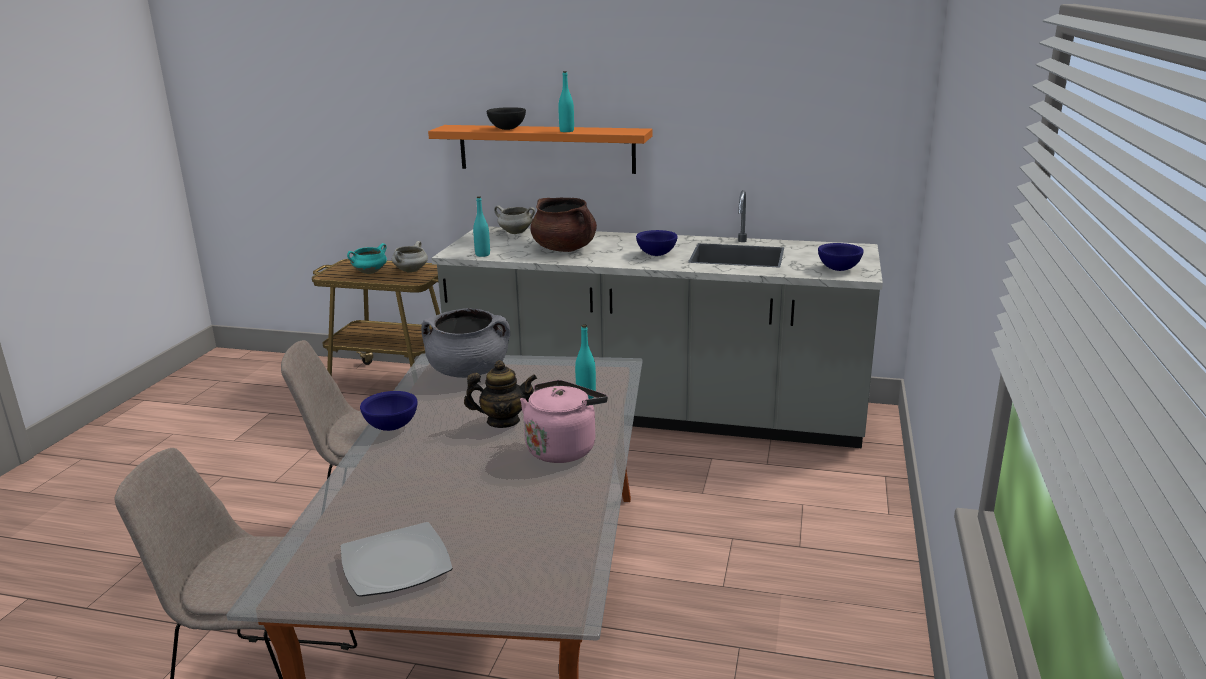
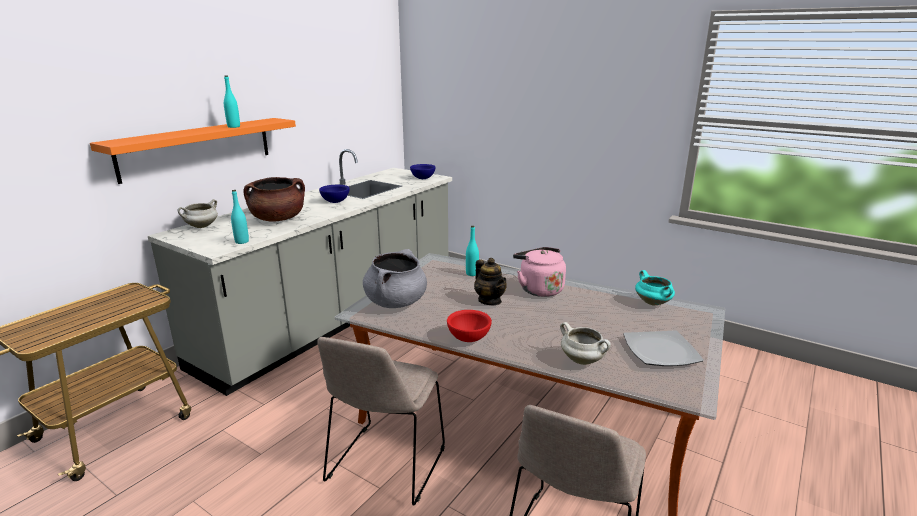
camera: 70 degrees left, 0 degrees up
(369, 272) = (75, 320): turquoise cooking pot -> turquoise cooking pot (653, 303)
(391, 427) = (469, 338): blue bowl -> red bowl
(411, 271) = (115, 300): white cooking pot -> white cooking pot (583, 360)
(503, 421) = (490, 300): teapot -> teapot turned 135 degrees clockwise
(507, 129) = (178, 133): black bowl -> none

